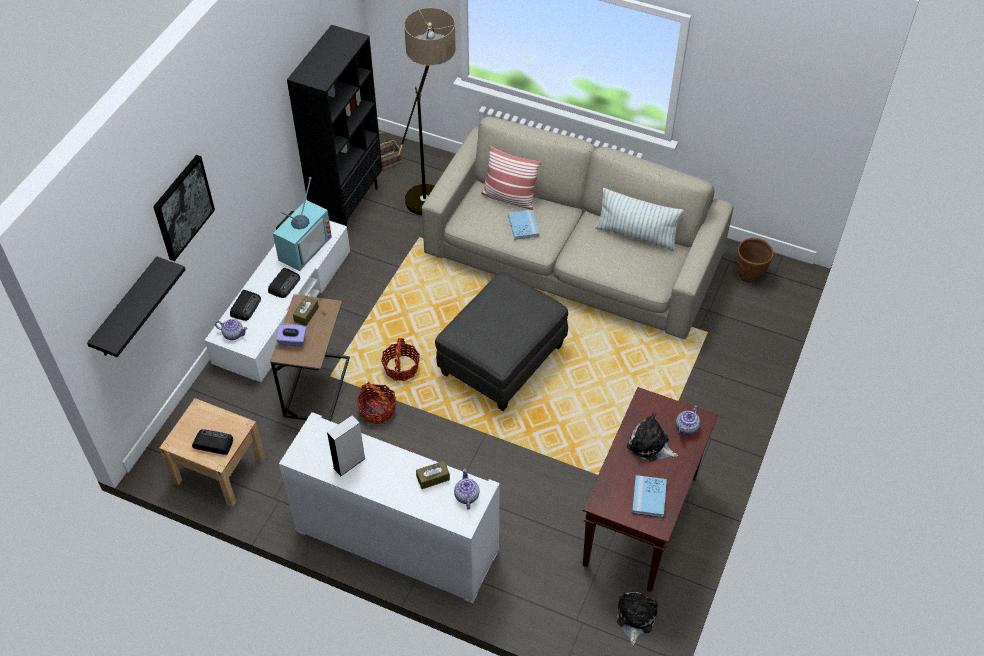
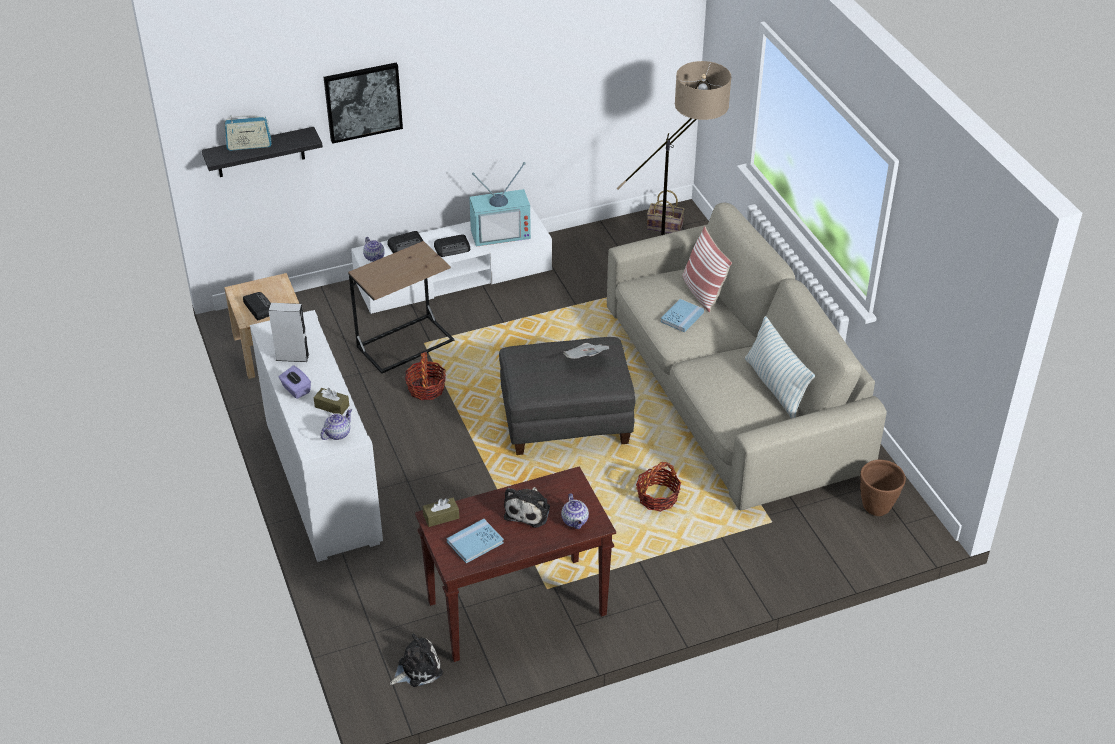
camera: 45 degrees right, 10 degrees down
(126, 310) = (249, 146): none -> radio
(292, 341) = (380, 269): purple tissue box -> purple tissue box (296, 389)
(306, 314) = (413, 259): brown tissue box -> brown tissue box (441, 517)
(347, 204) = (595, 238): black bookcase -> none
(401, 368) = (482, 373): basket -> basket (657, 498)
(508, 304) = (585, 360): none -> newspaper
(650, 445) = (528, 510): plush toy -> plush toy turned 150 degrees counterclockwise
(686, 428) = (575, 521): teapot -> teapot turned 90 degrees counterclockwise

